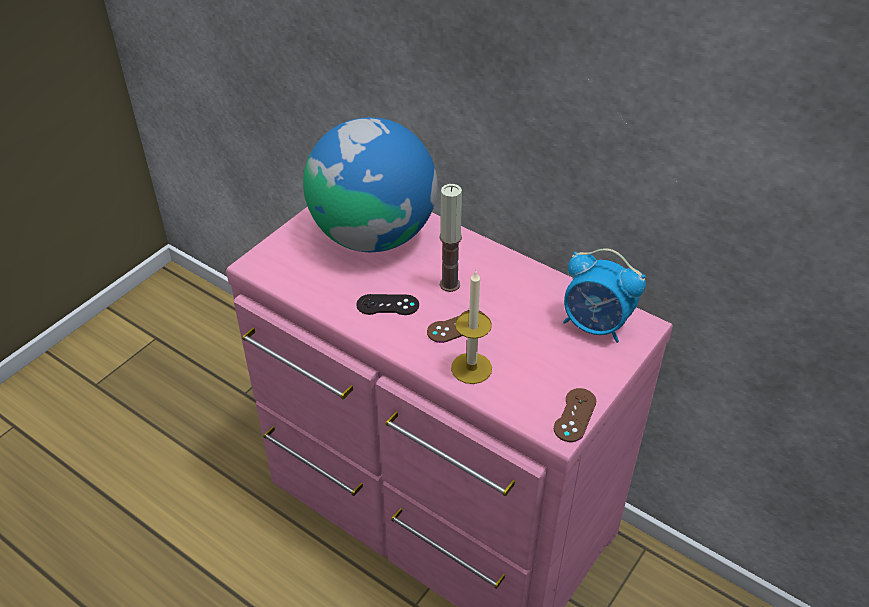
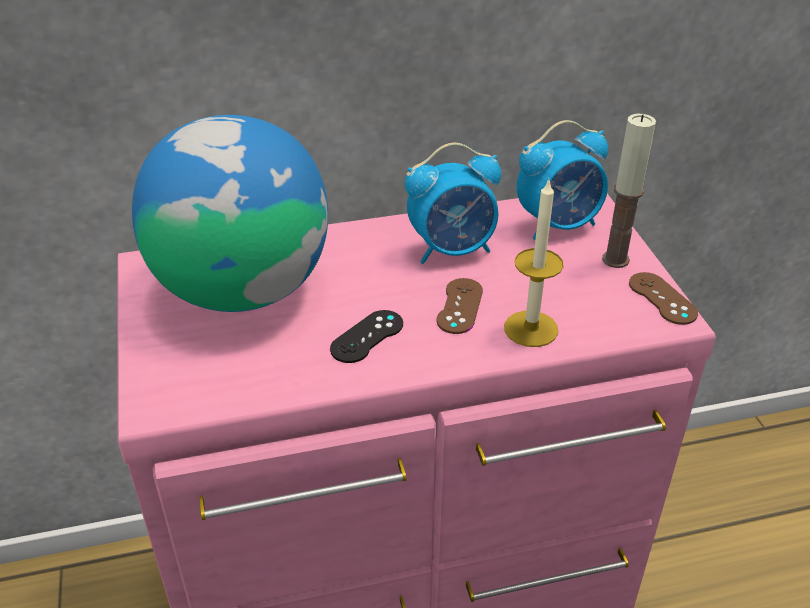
camera: 50 degrees left, 5 degrees down
(449, 284) = (392, 278): candle -> candle (615, 259)
(507, 293) = (453, 249): none -> alarm clock

